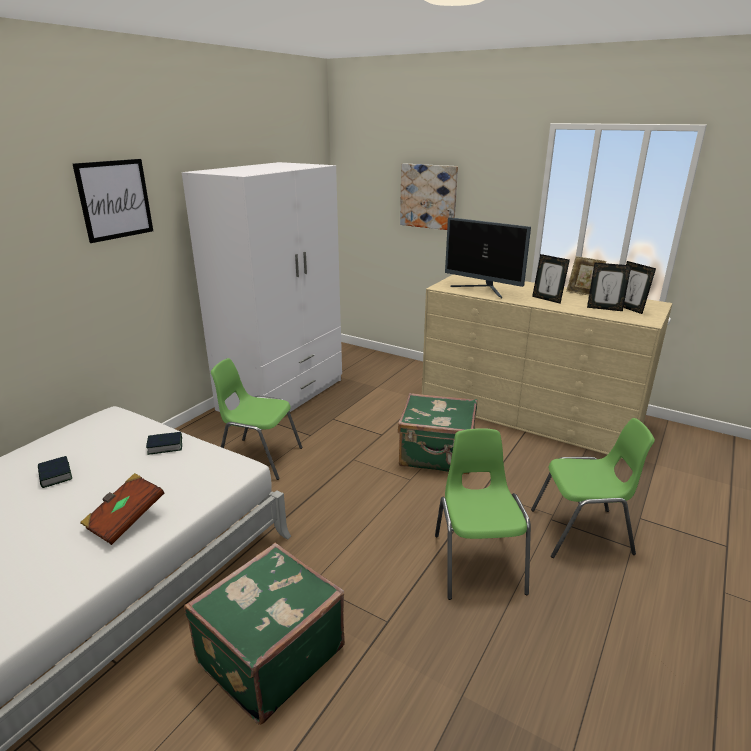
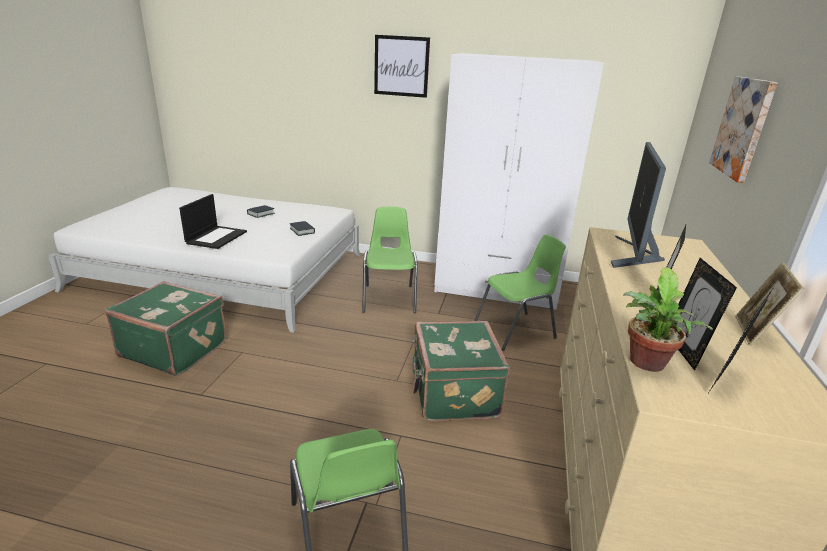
camera: 70 degrees right, 0 degrees up
(125, 519) = (216, 237): brown book -> laptop
(477, 562) = (277, 441): green chair -> green chair (516, 330)
(620, 318) = (646, 365): none -> potted plant

